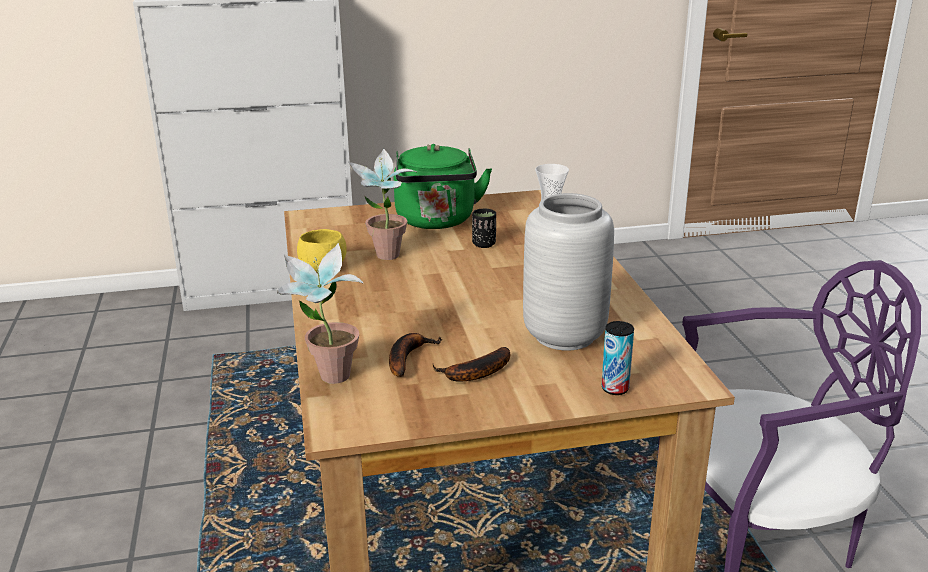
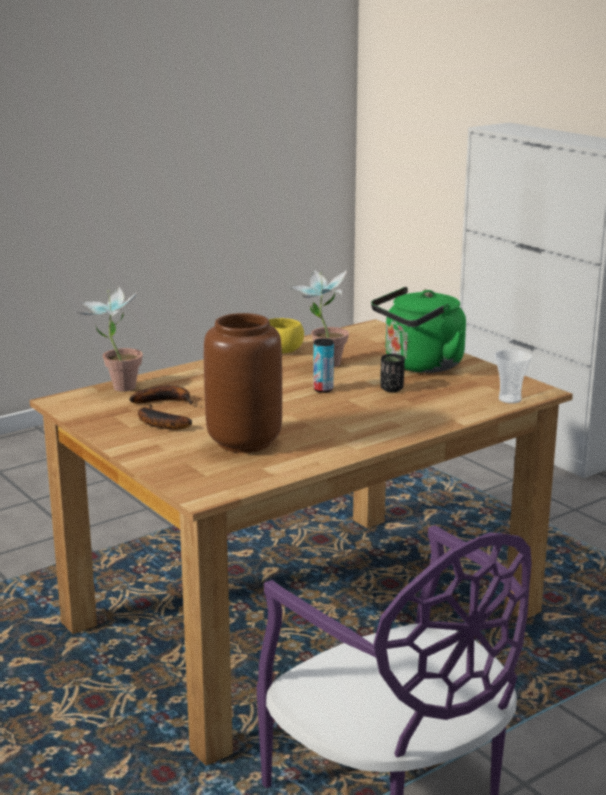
camera: 65 degrees right, 5 degrees down
(562, 335) = (244, 441): grey vase -> brown vase
(615, 388) = (171, 470): can -> can (323, 389)

